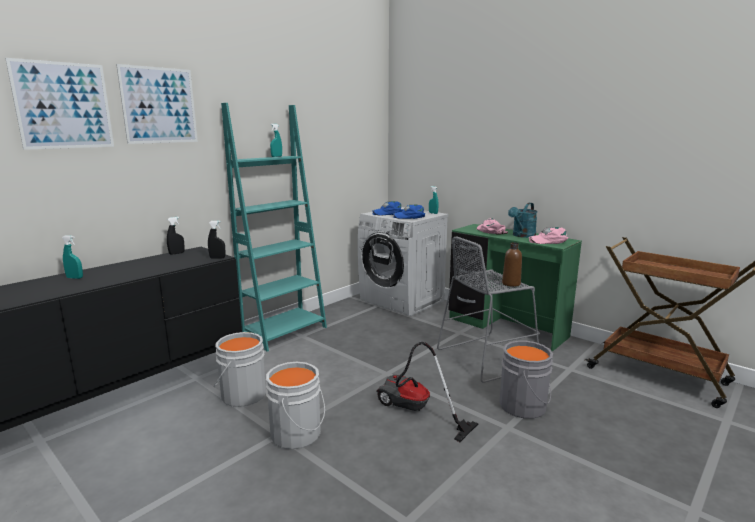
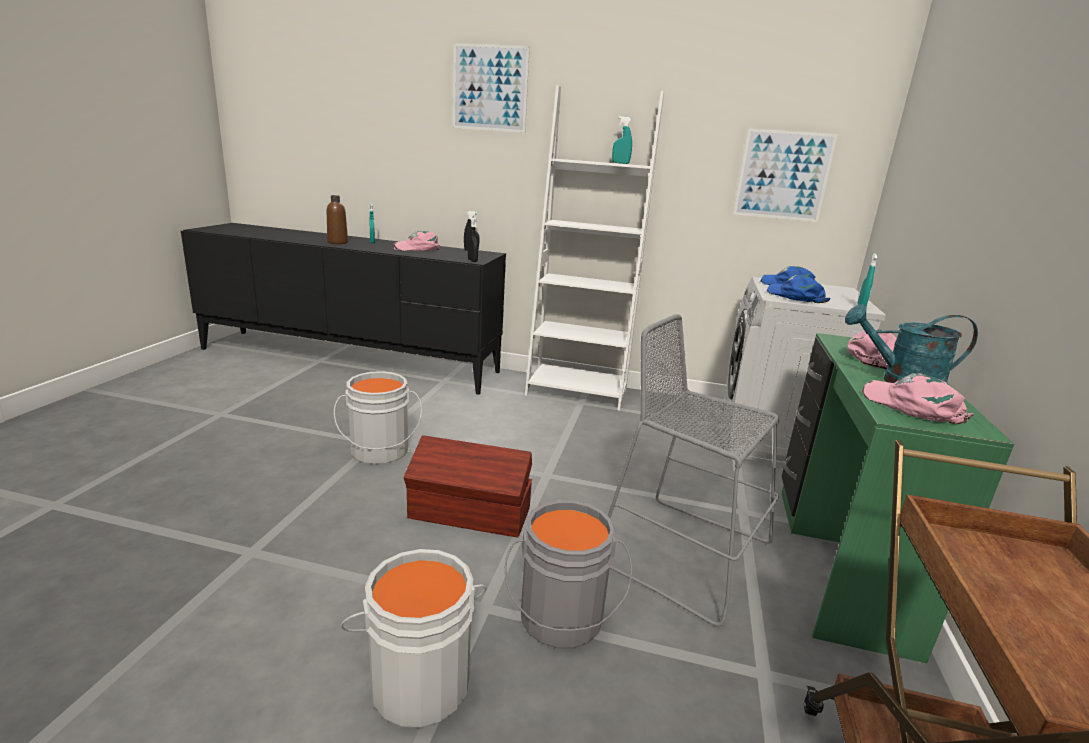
camera: 60 degrees right, 5 degrees up
(64, 105) = (405, 86): picture -> picture (783, 175)
(137, 266) = (418, 248): none -> pink cap
(241, 394) = (430, 407): grey bucket -> grey bucket (420, 680)
(284, 332) = (576, 392): turquoise bookcase -> white bookcase
(414, 411) = (470, 514): vacuum cleaner -> brown storage box
(511, 284) = (715, 434): brown bottle -> brown bottle (337, 242)

